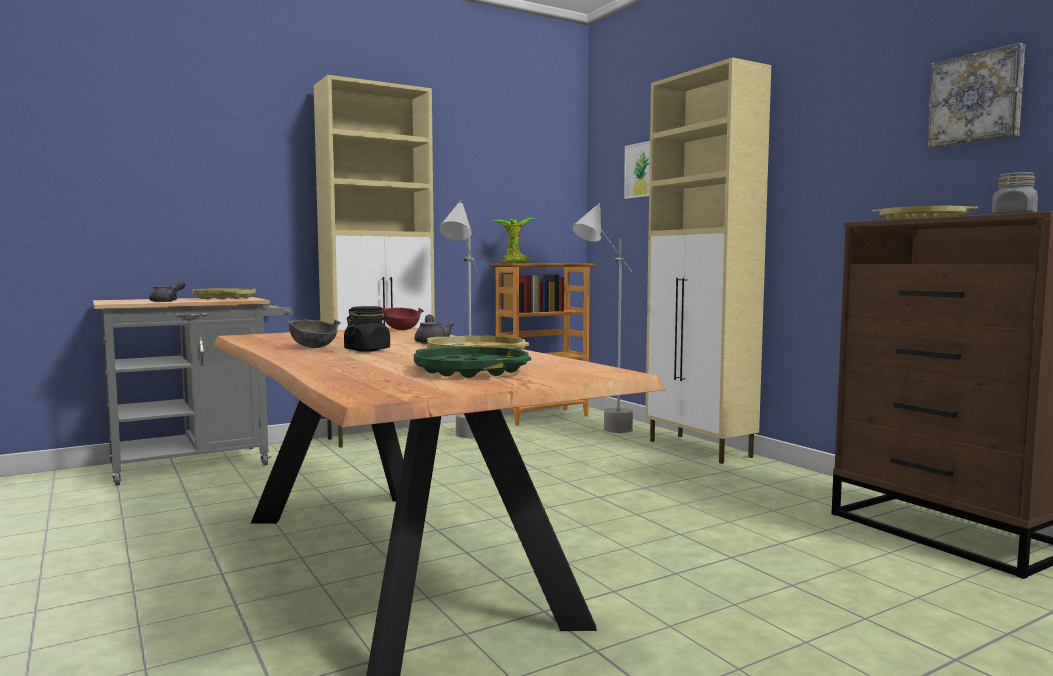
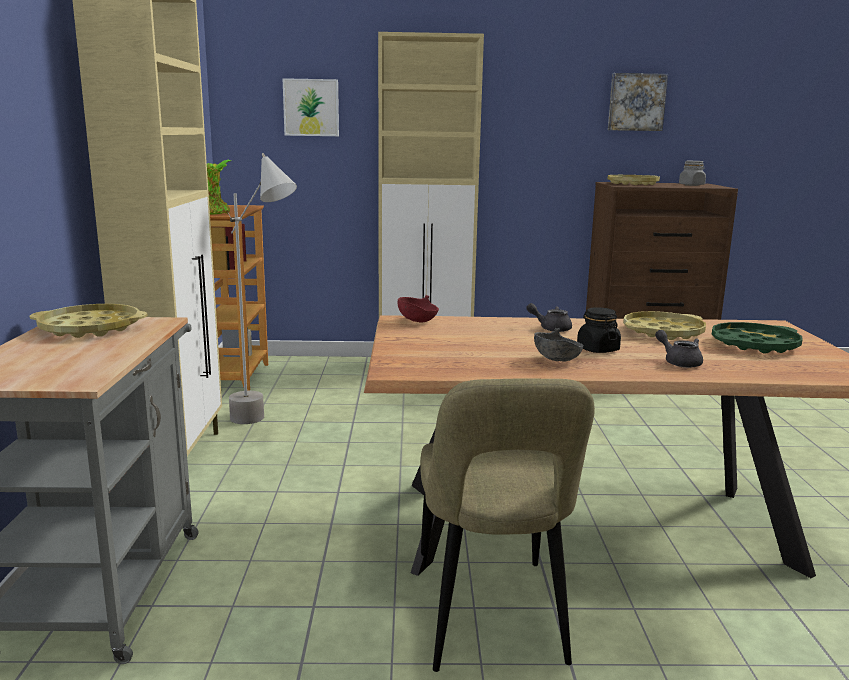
camera: 60 degrees left, 10 degrees up
(167, 301) = (108, 354): grey teapot -> grey teapot (679, 362)
(194, 555) = (491, 619): none -> beige chair
(603, 433) = (334, 376): grey floor lamp -> none

